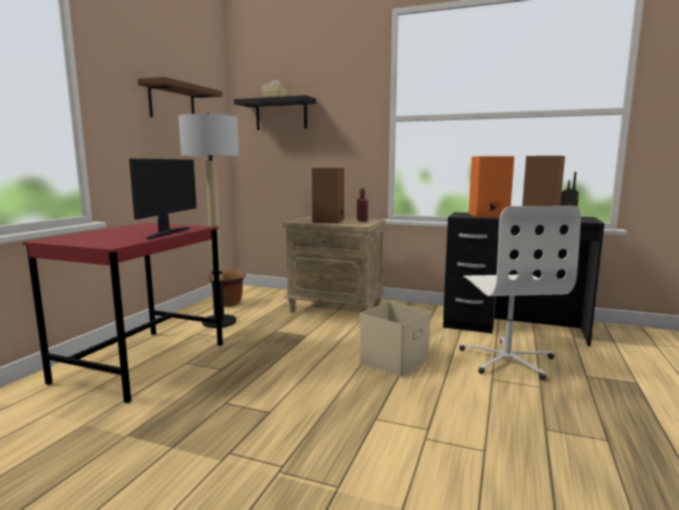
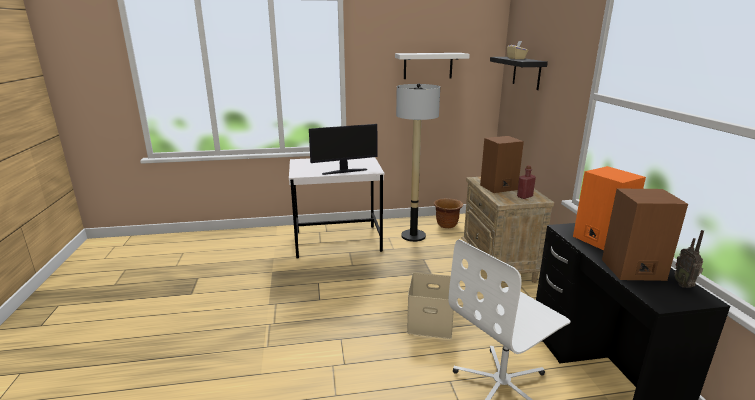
camera: 60 degrees right, 10 degrees up
(142, 362) = (338, 241): red desk -> white desk
(172, 103) = (428, 66): brown shelf -> white shelf

